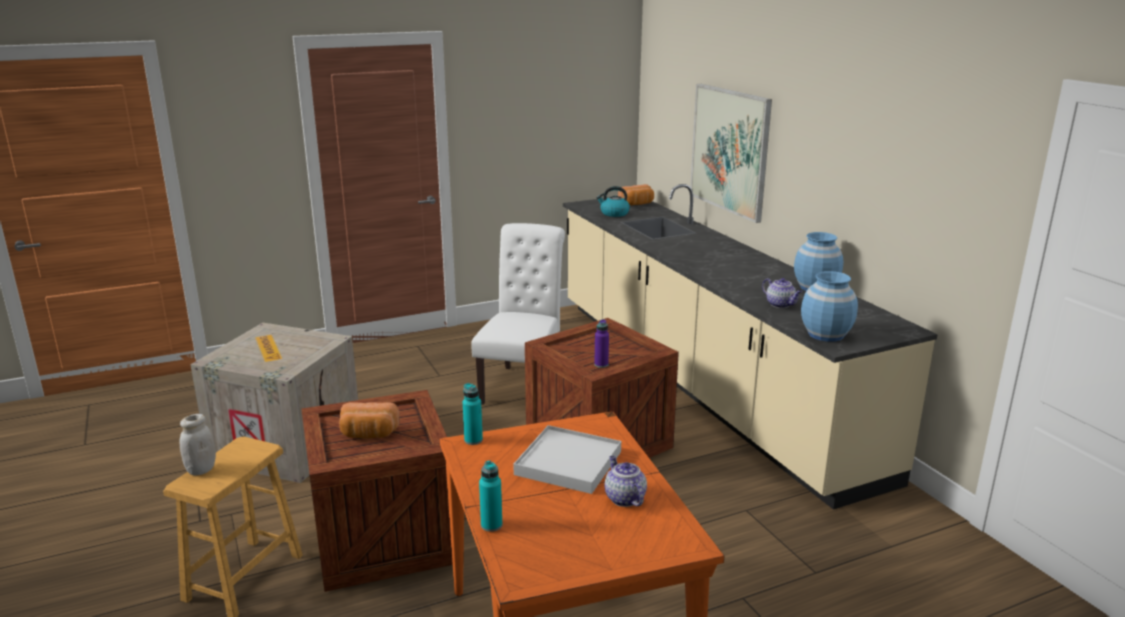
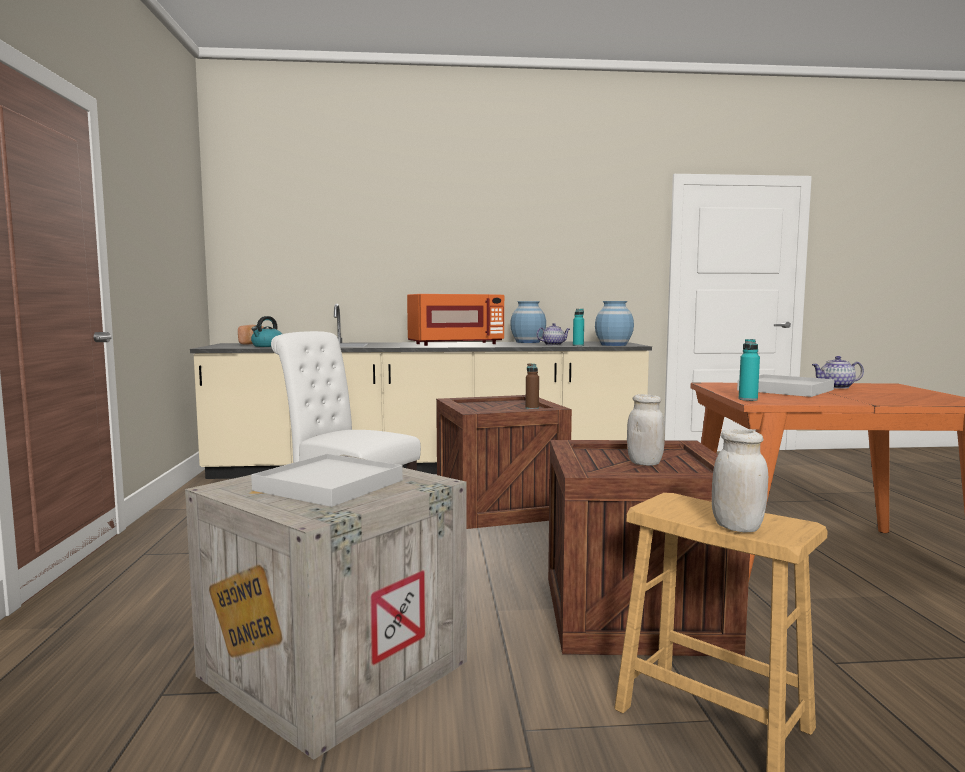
camera: 70 degrees left, 15 degrees down
(272, 350) = (329, 485): none -> white tray
(369, 434) = (644, 463): bread -> white jar
(491, 525) = (899, 402): turquoise bottle -> turquoise bottle (578, 345)
(601, 364) = (532, 408): purple bottle -> brown bottle
(729, 263) = (455, 344): none -> orange microwave
(730, 150) = (377, 267): picture -> none

